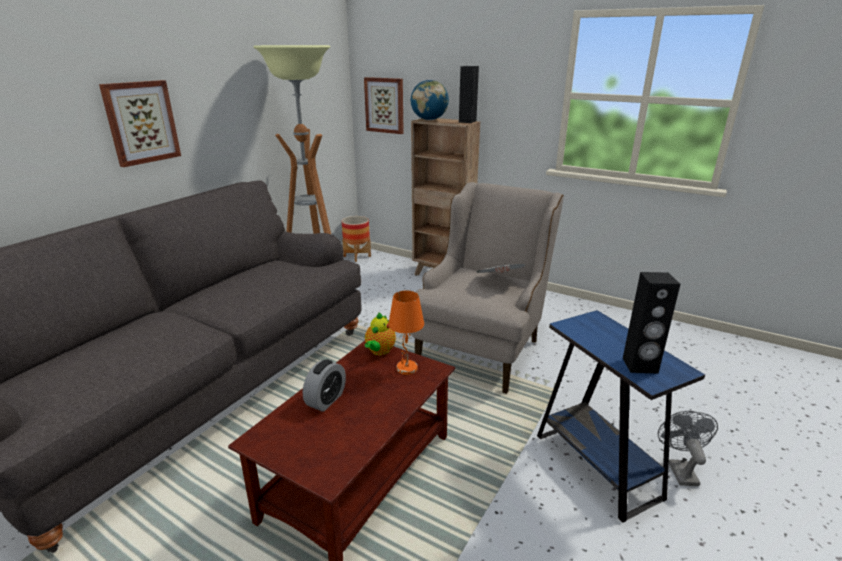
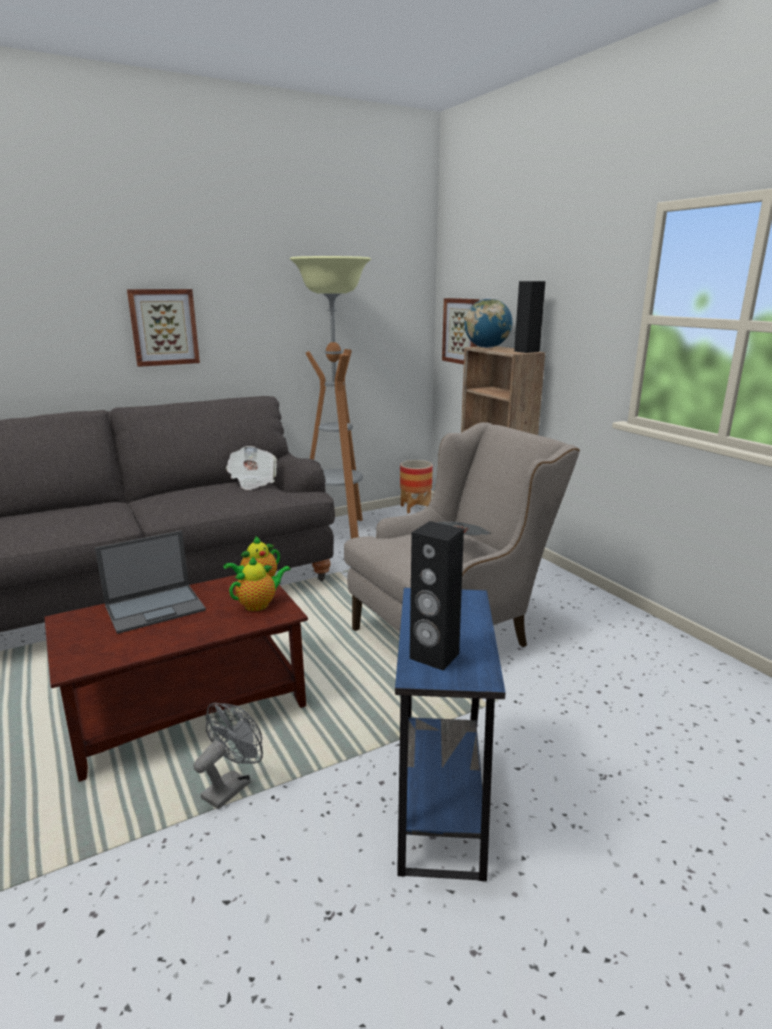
camera: 30 degrees right, 5 degrees down
(278, 263) = (253, 481): none -> newspaper
(326, 400) = (156, 608): alarm clock -> laptop
(407, 369) = (259, 604): orange table lamp -> teapot
(679, 469) = (550, 857): grey fan -> grey fan (231, 785)

